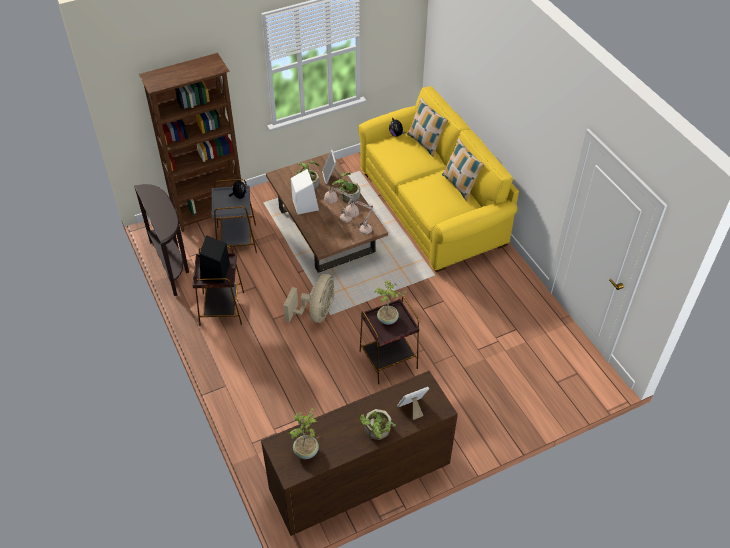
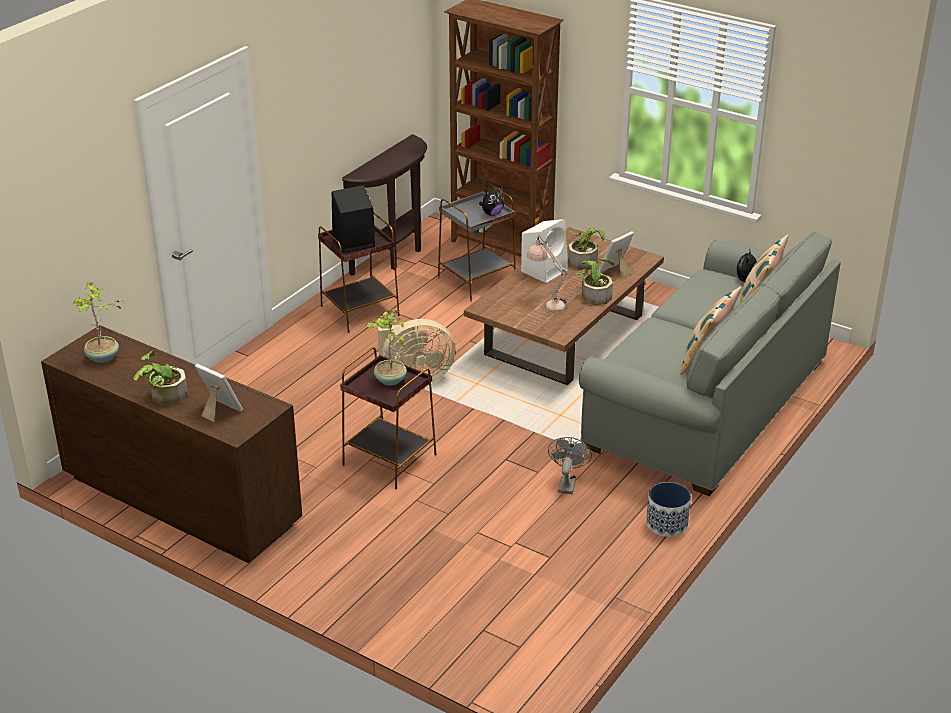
camera: 60 degrees right, 15 degrees down
(359, 231) = (540, 324): beige table lamp -> none
(431, 207) = (706, 403): yellow sofa -> grey sofa
(460, 293) = (567, 483): none -> grey fan
(518, 272) = (667, 524): none -> planter

